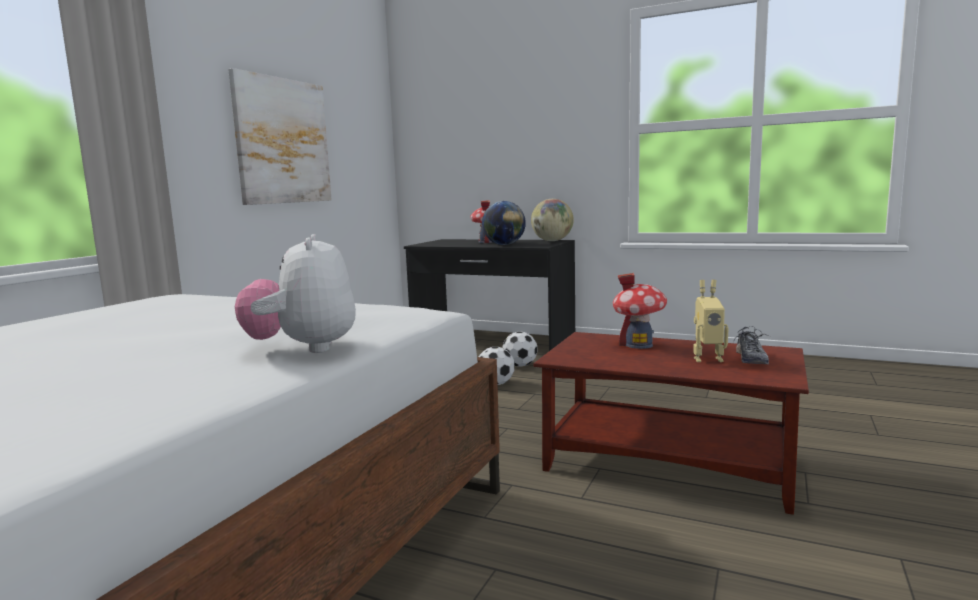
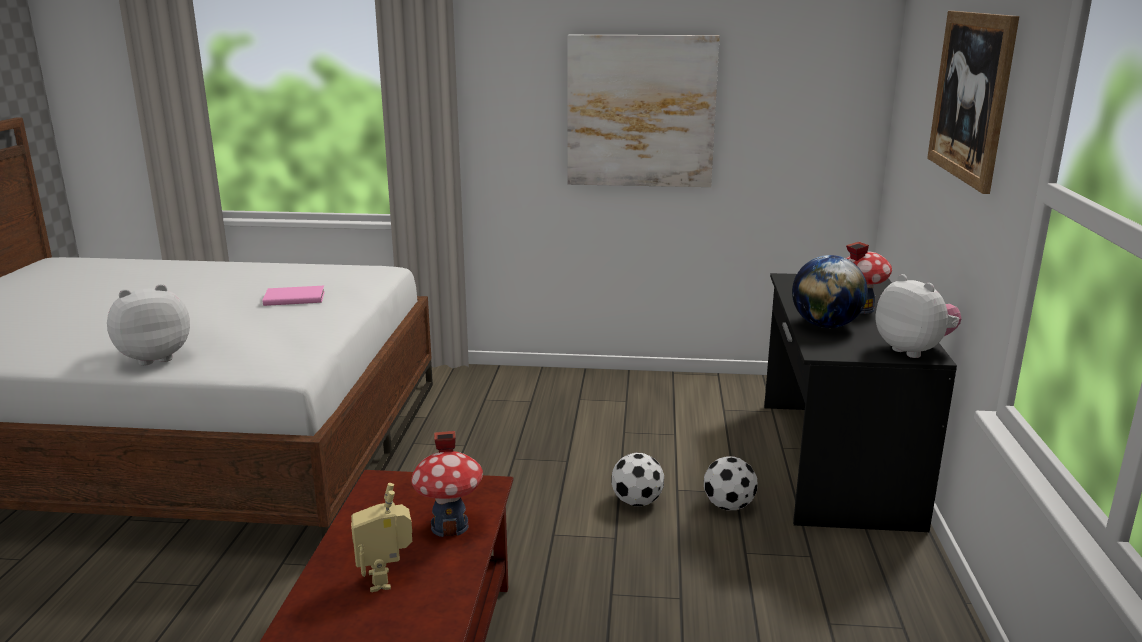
camera: 70 degrees right, 10 degrees up
(198, 313) = (294, 298): none -> pink book
(526, 109) = (970, 96): none -> picture
(552, 241) = (913, 350): globe -> plush toy
(751, 359) = (385, 615): shoe -> none

